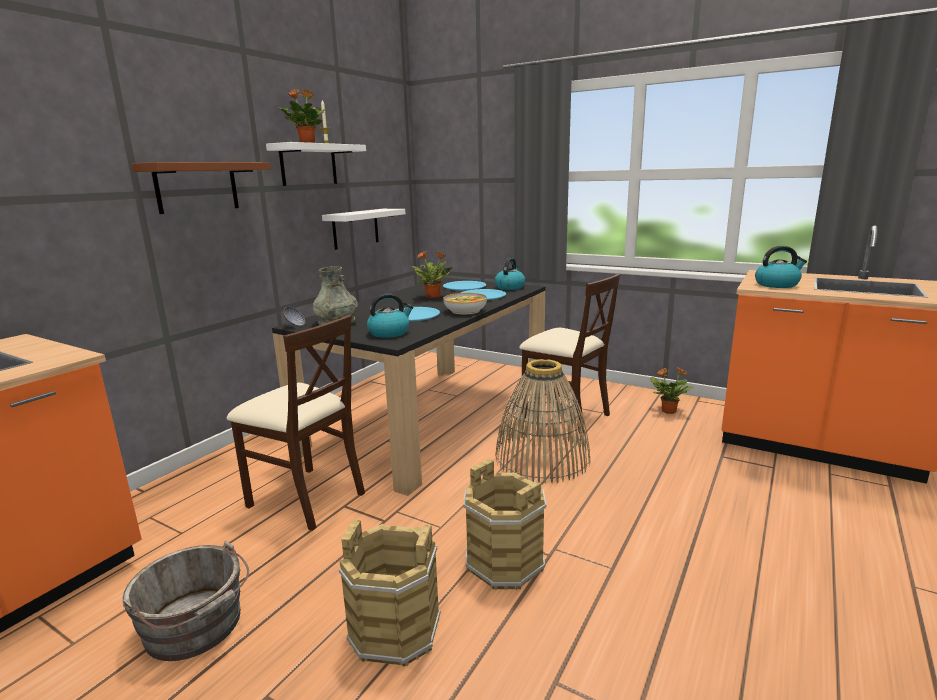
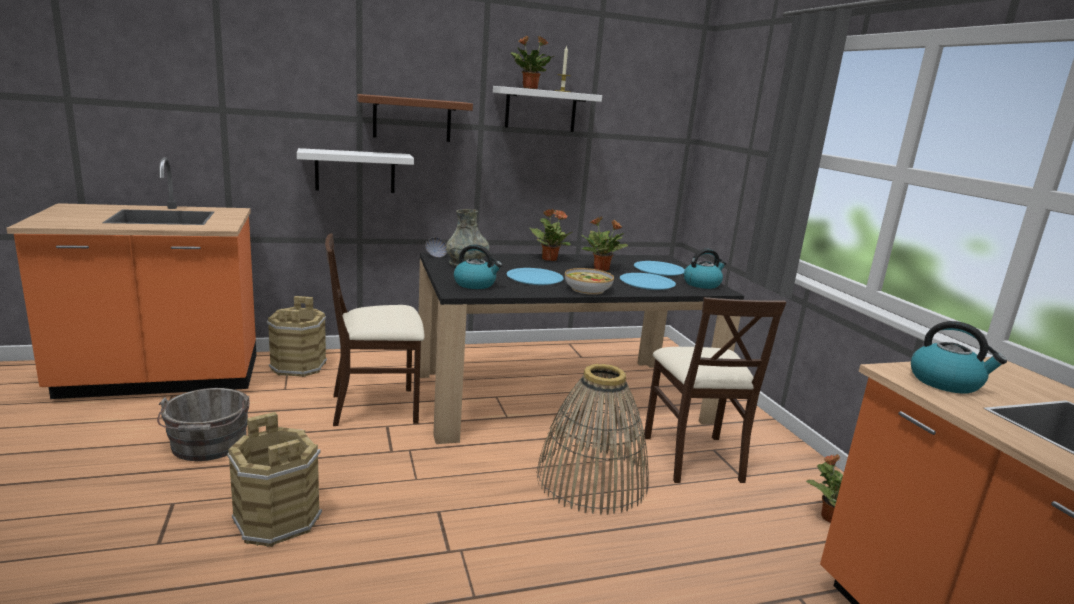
camera: 40 degrees right, 0 degrees up
(306, 498) = (376, 407): beige chair -> beige chair turned 90 degrees clockwise
(355, 228) = (590, 181): white shelf -> white shelf (355, 171)
(382, 301) = (549, 259): none -> potted plant
(505, 562) = (410, 532): brown bucket -> brown bucket (299, 366)

